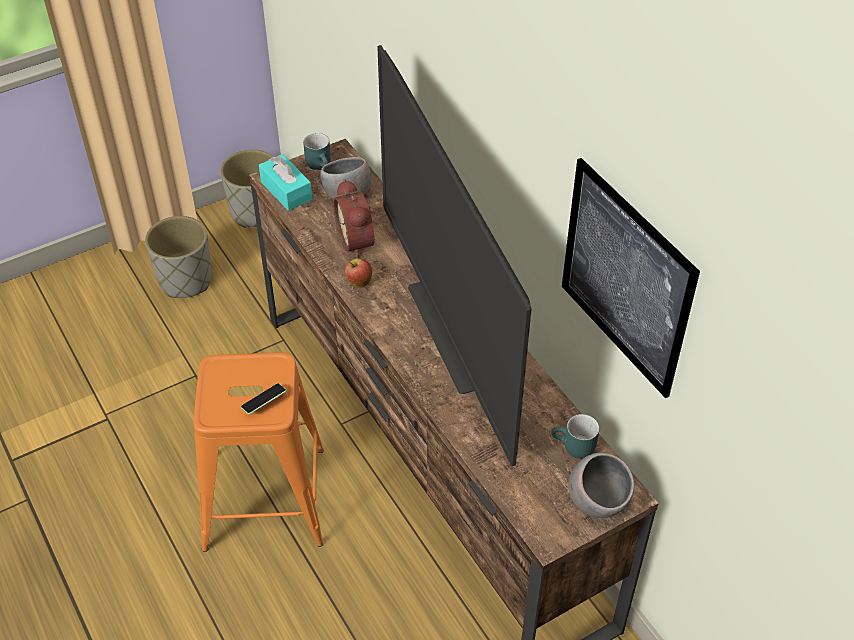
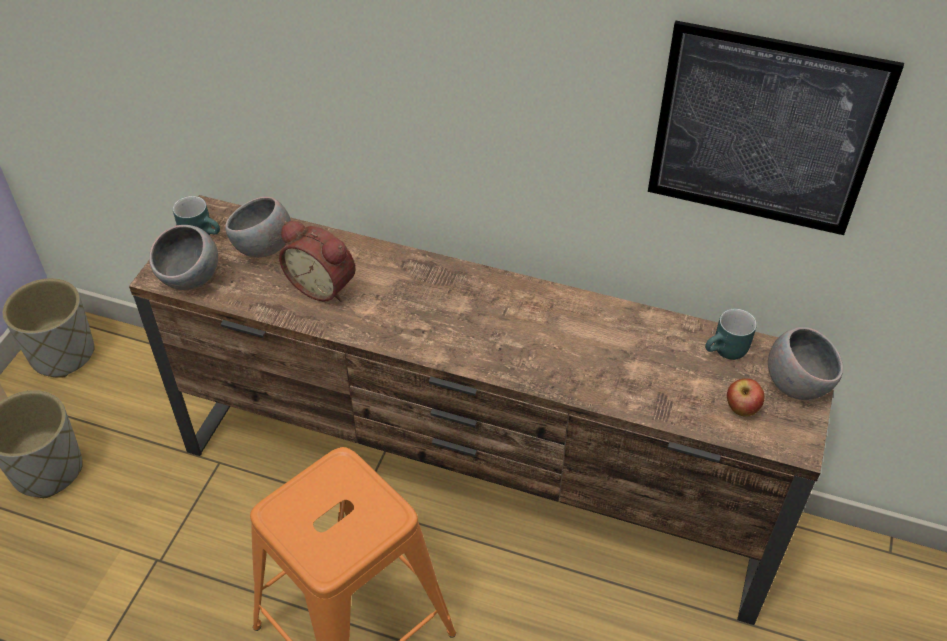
camera: 40 degrees left, 0 degrees up
(264, 403) = (368, 513): phone -> none
(286, 191) = (191, 279): turquoise tissue box -> grey bowl
(358, 282) = (369, 325): apple -> apple (741, 409)
(446, 335) = (508, 323): television -> none

